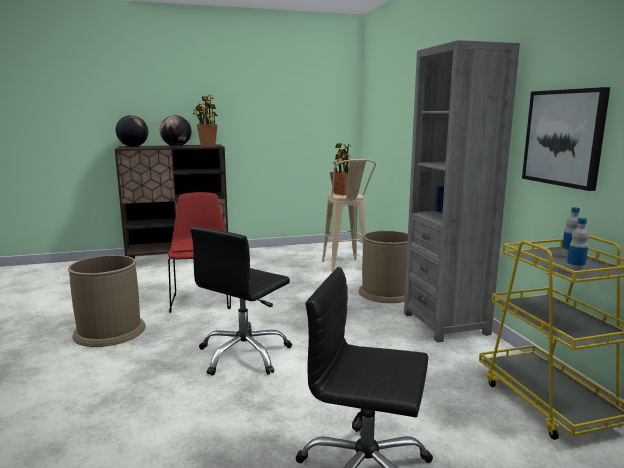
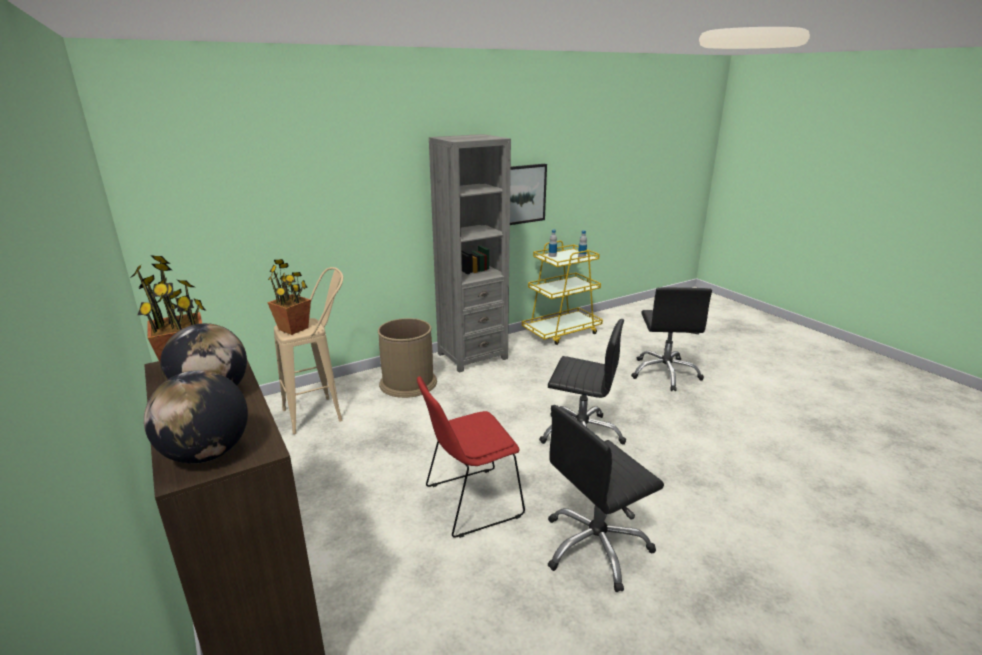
camera: 105 degrees left, 10 degrees up
(110, 331) = (596, 547): brown trash can -> black office chair

